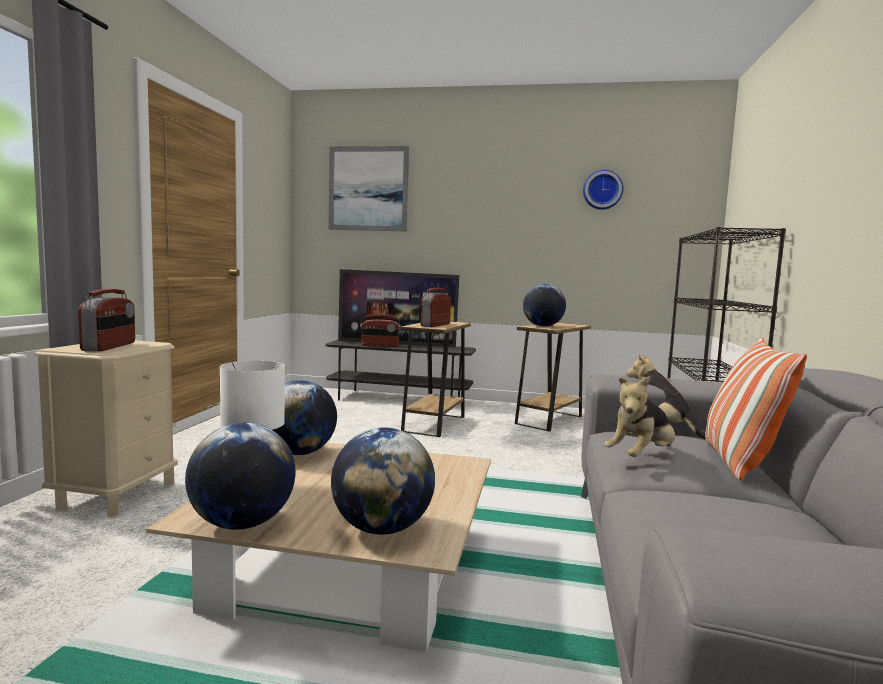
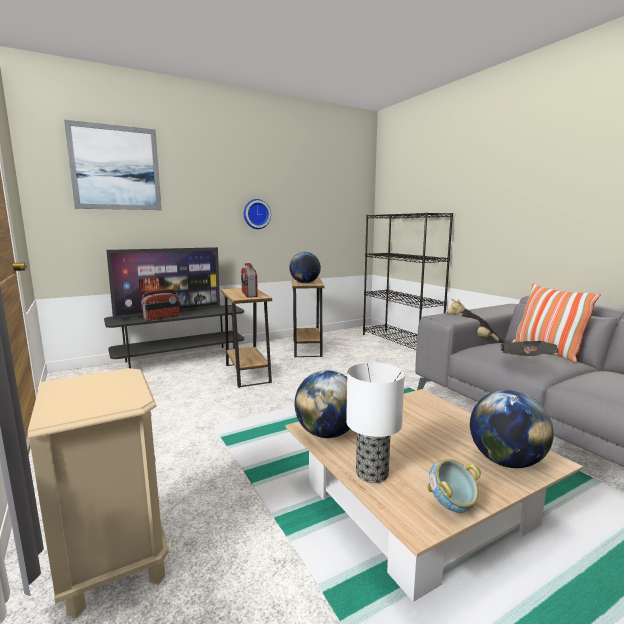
camera: 40 degrees left, 5 degrees up
(110, 347) = (99, 394): radio -> none
(242, 524) = (451, 506): globe -> bowl
(602, 190) = (309, 179): wall clock -> wall clock (256, 214)
(641, 457) = (526, 363): plush toy -> newspaper

